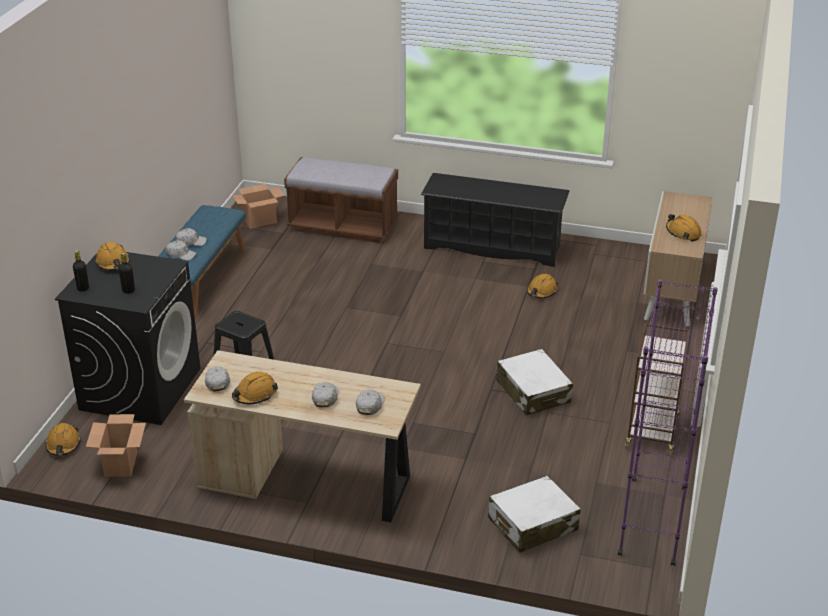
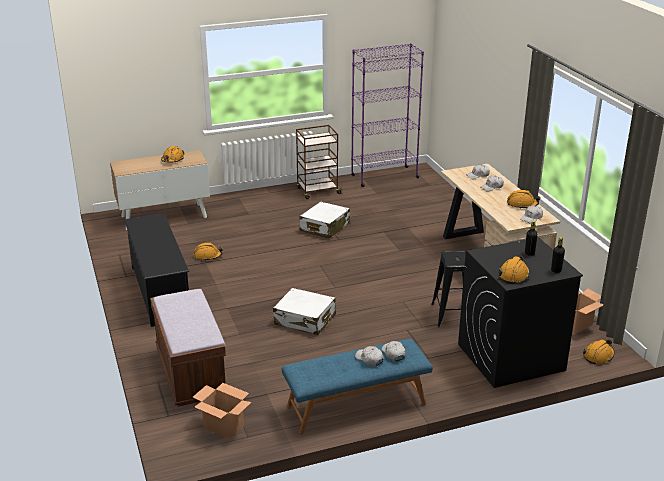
camera: 125 degrees left, 5 degrees down
(532, 524) = (428, 199): white suitcase -> white suitcase (305, 320)

